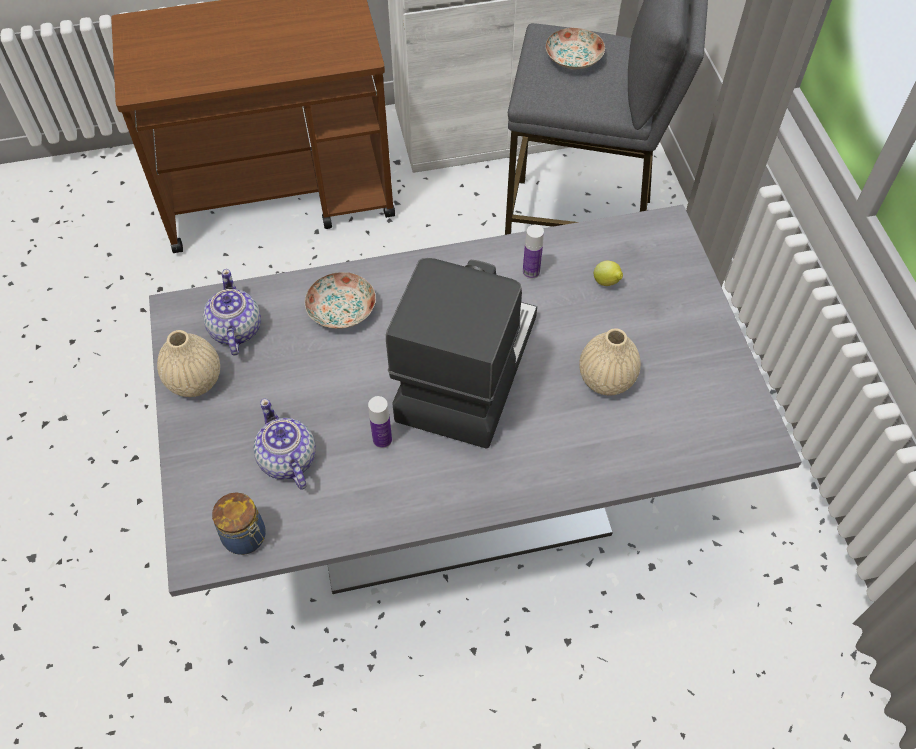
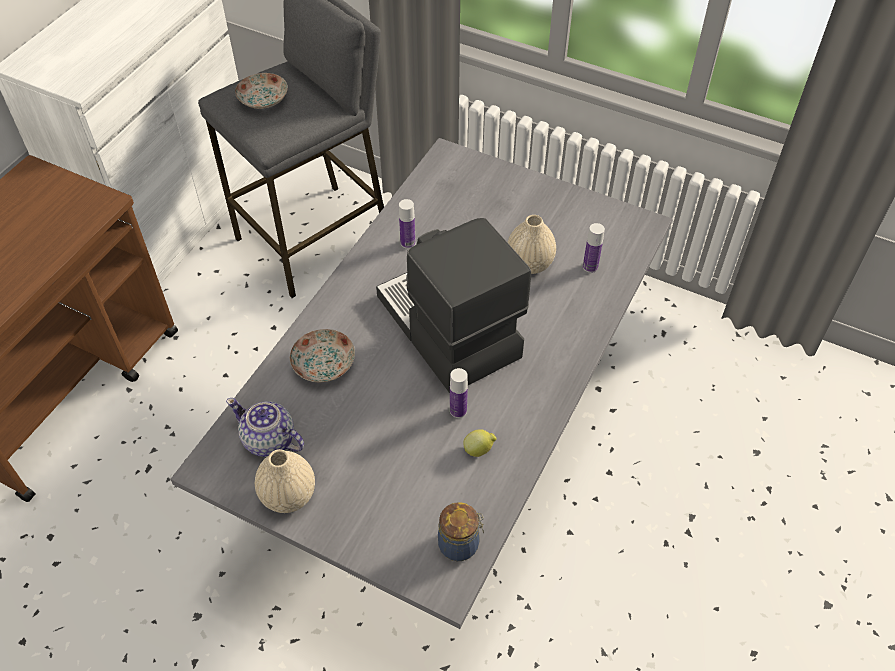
camera: 50 degrees left, 5 degrees down
(287, 460) = (419, 478): teapot -> none
(607, 283) = (458, 213): lemon -> lemon (479, 450)
(655, 431) = (590, 267): none -> bottle

